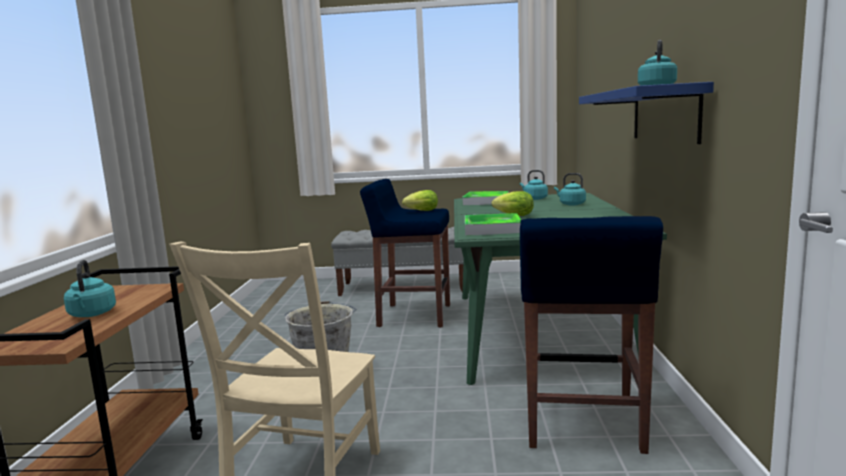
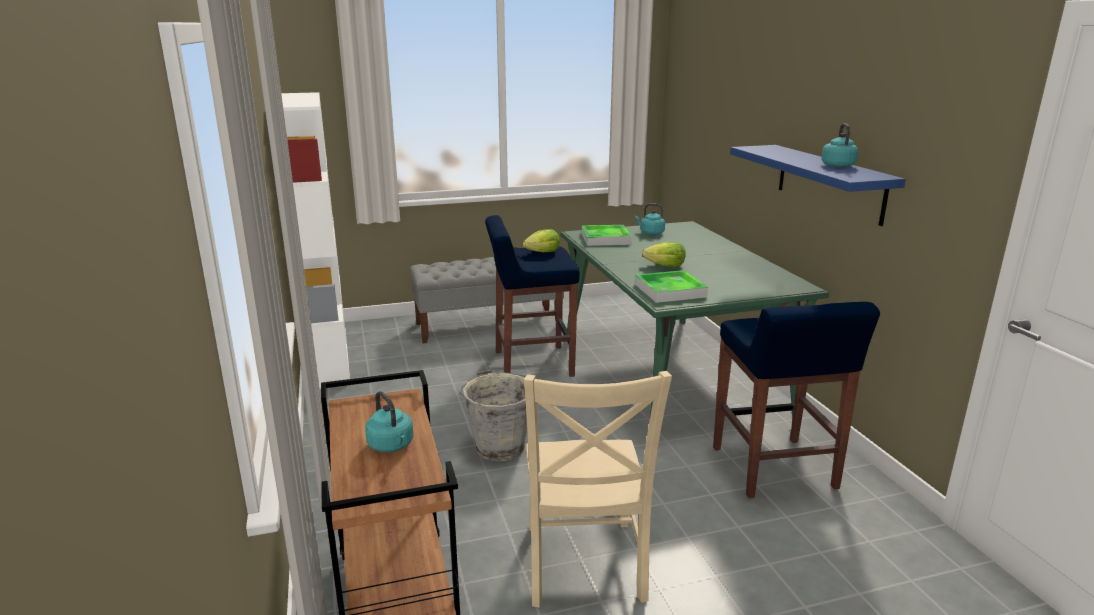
camera: 20 degrees left, 10 degrees up
(258, 300) = (327, 357): none -> white bookcase
(571, 204) = (699, 244): turquoise kettle -> none

